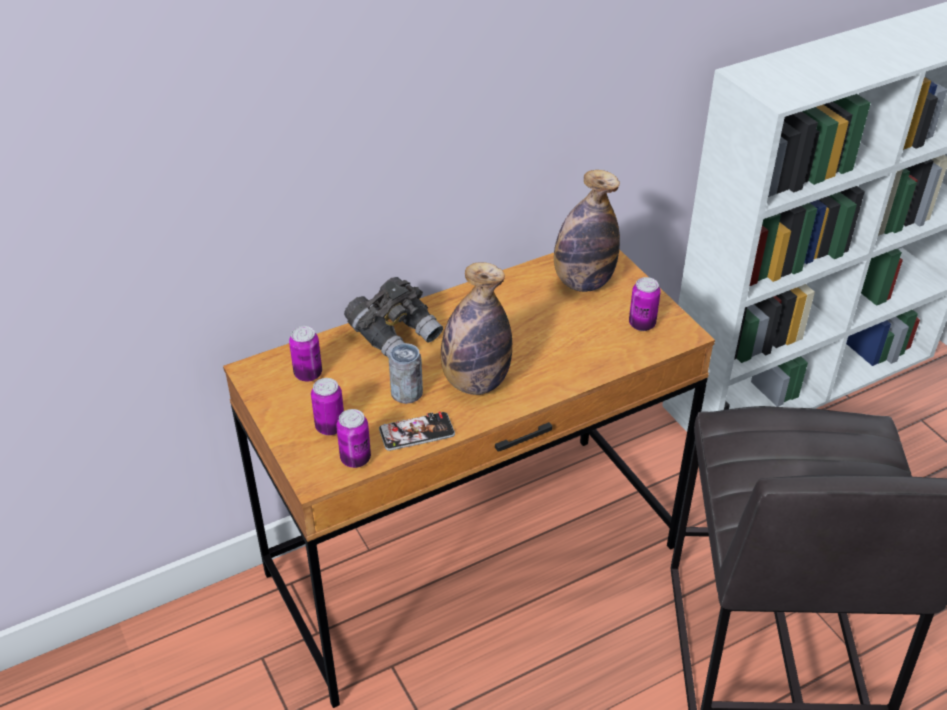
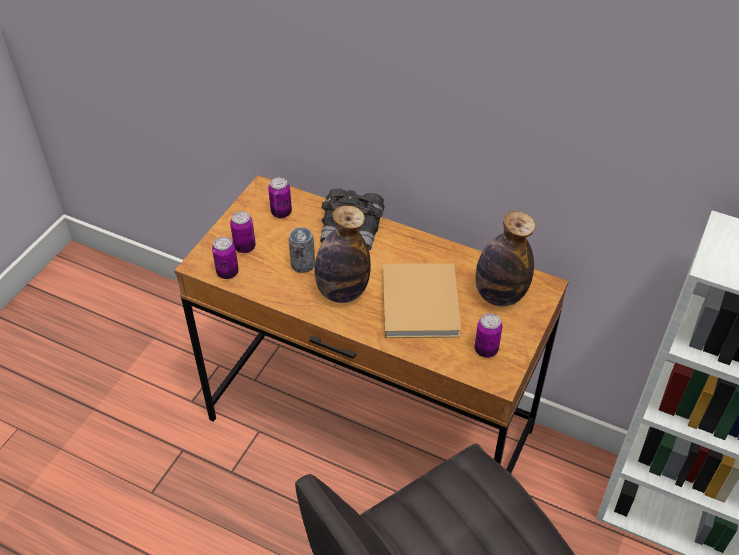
camera: 55 degrees right, 5 degrees up
(416, 432) = (272, 288): phone -> none
(540, 335) = (420, 300): none -> beige book

